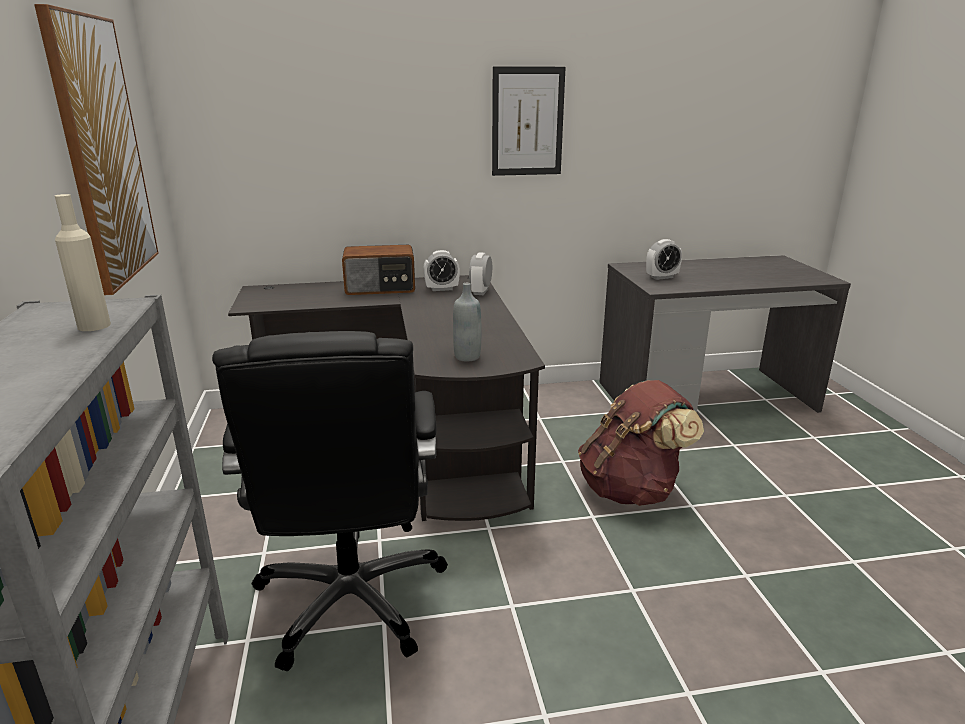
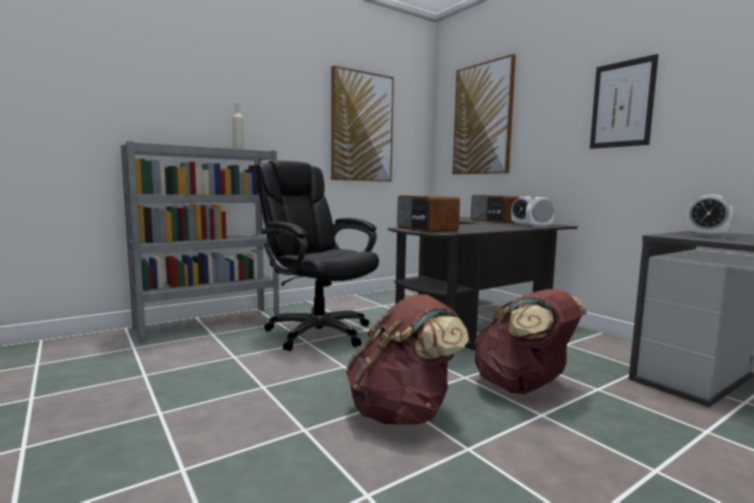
camera: 65 degrees right, 15 degrees down
(296, 116) = (482, 119): none -> picture
(351, 598) = (318, 333): black office chair -> black office chair turned 75 degrees clockwise
(467, 356) = (425, 229): grey bottle -> radio
(666, 594) = (403, 413): none -> brown backpack

